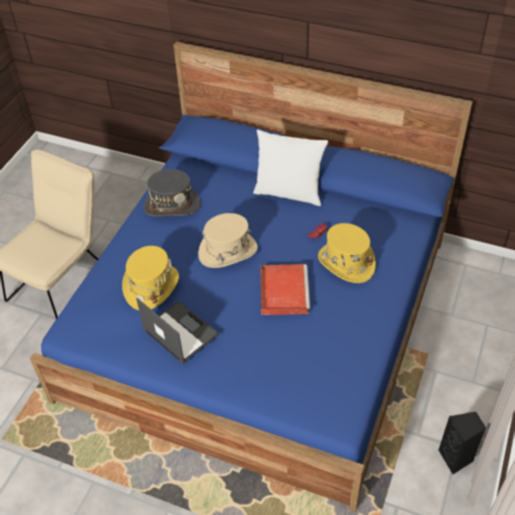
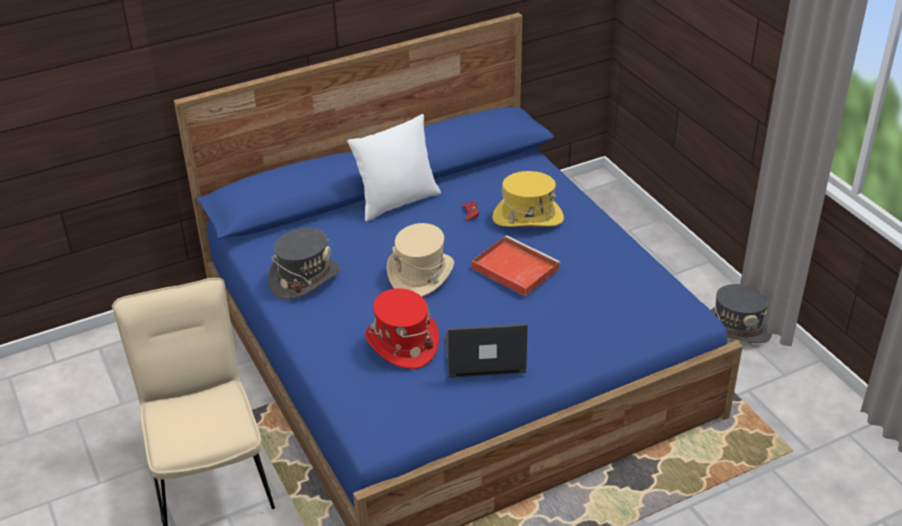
camera: 50 degrees left, 10 degrees down
(151, 286) = (402, 343): yellow hat -> red hat
(456, 458) = (736, 328): black speaker -> grey hat

